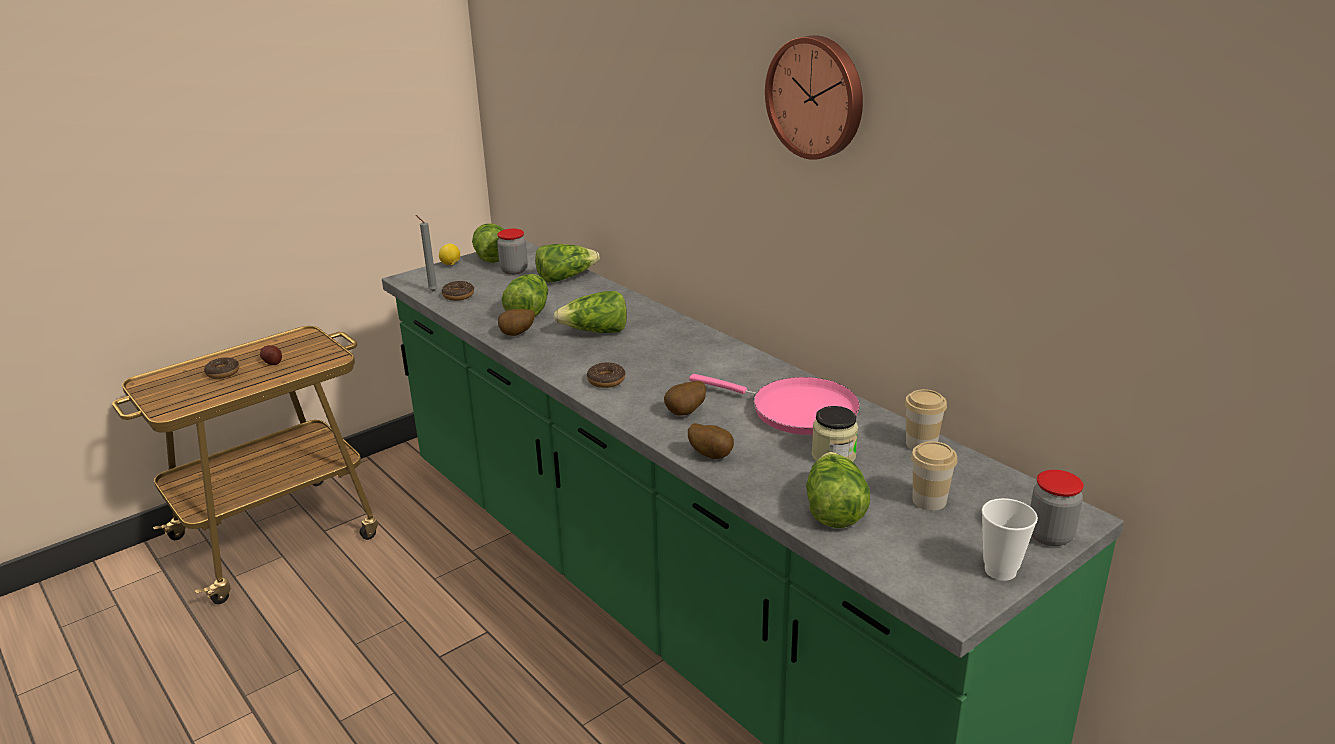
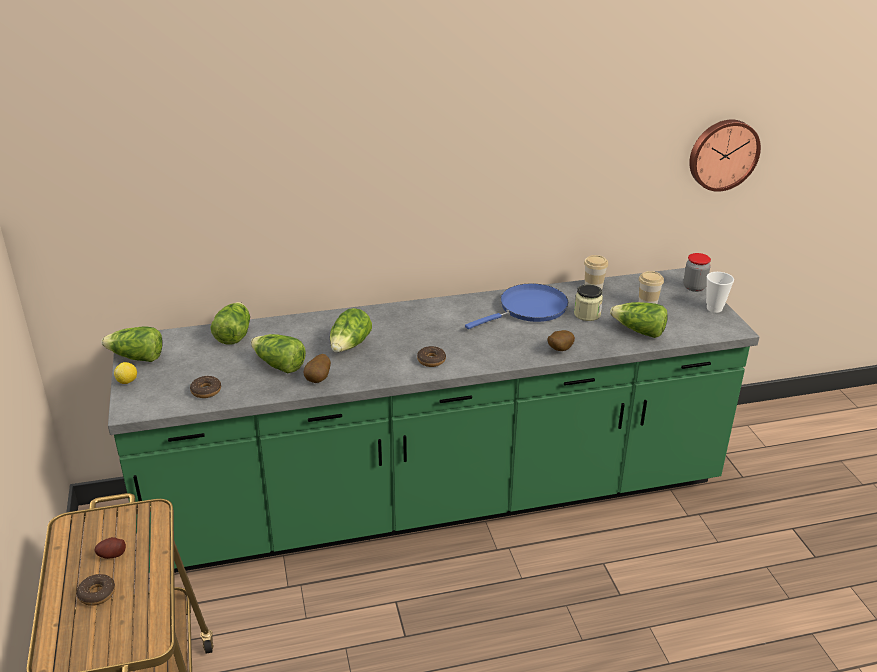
camera: 65 degrees left, 5 degrees up
(432, 291) = (178, 402): grey candle -> none
(514, 270) = (186, 354): jar -> none
(686, 413) = (502, 344): potato -> none
(796, 410) = (529, 309): pink frying pan -> blue frying pan
(817, 97) = (478, 114): wall clock -> wall clock (722, 154)

